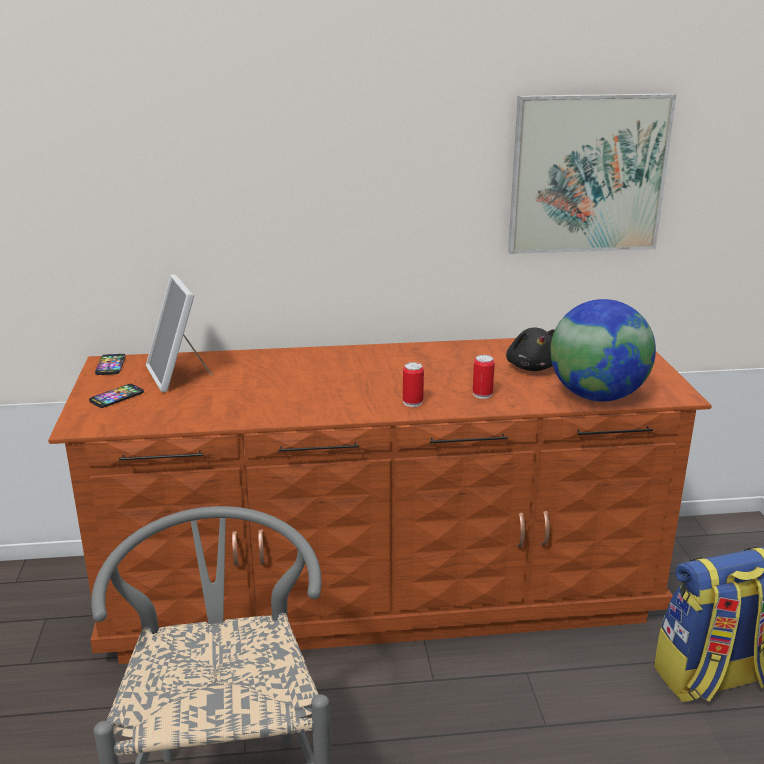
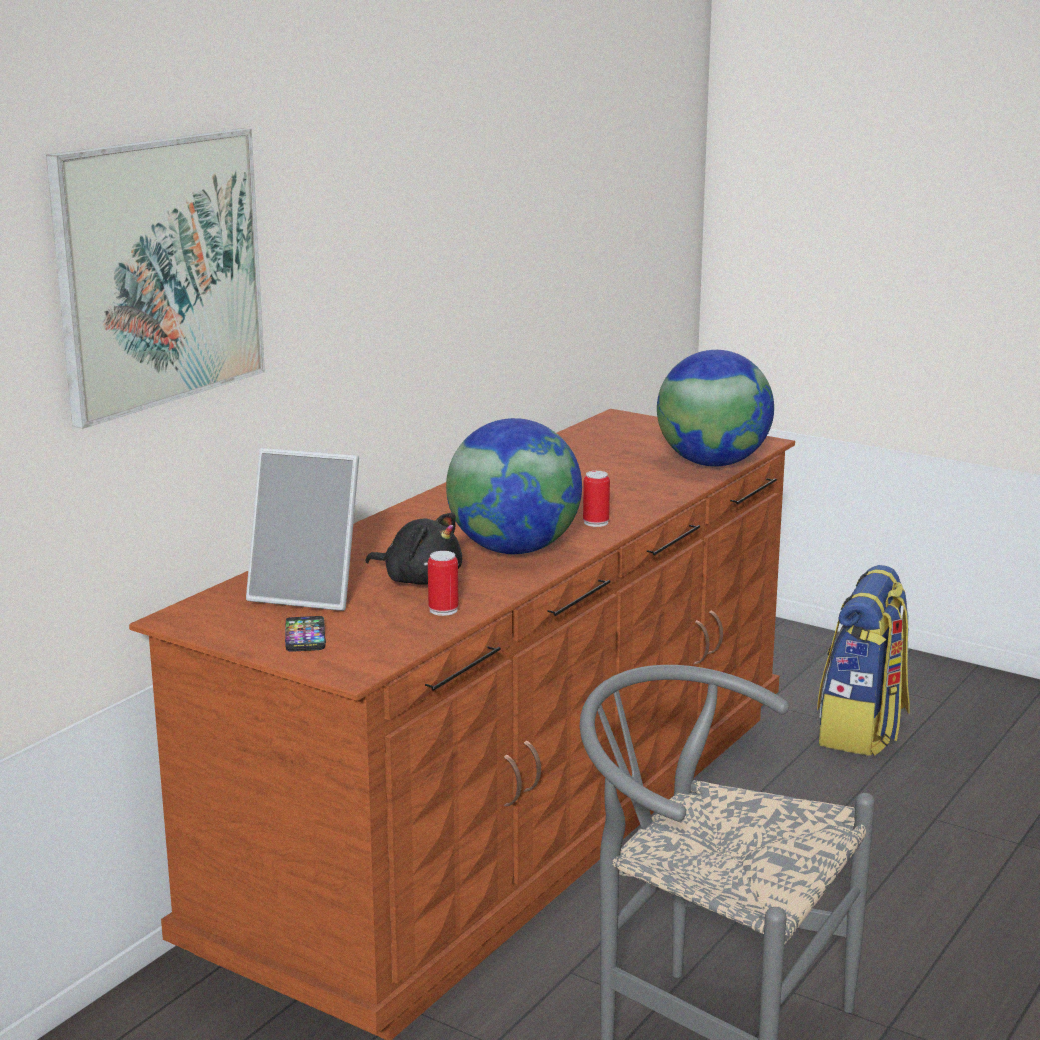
camera: 50 degrees left, 5 degrees down
(111, 365) = (194, 618): phone -> none
(325, 398) = (514, 550): none -> globe
(482, 394) = (630, 495): can -> can (443, 610)
(532, 367) = (608, 461): black plush toy -> black plush toy (419, 579)
(588, 174) = (561, 226): picture -> picture (159, 272)

